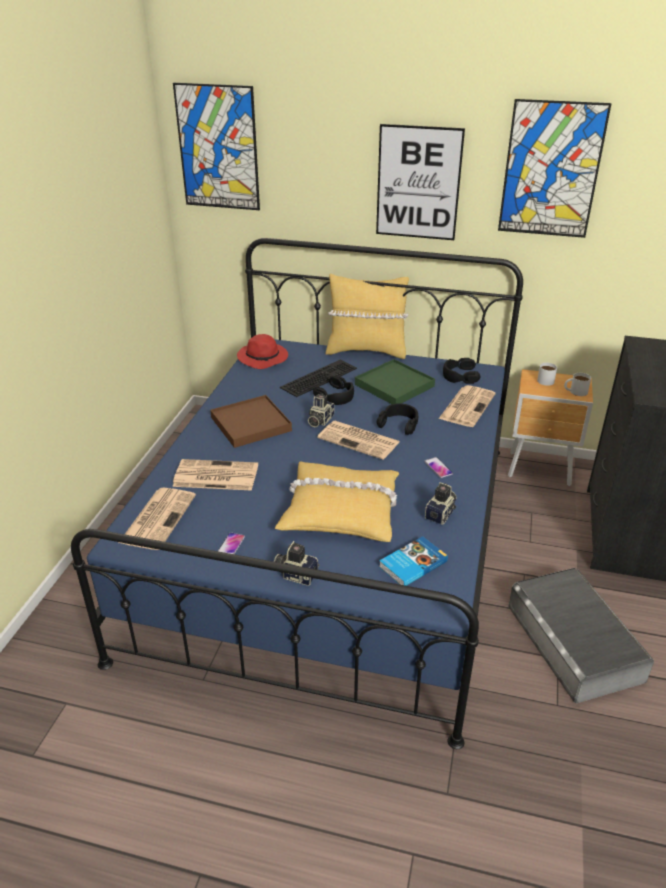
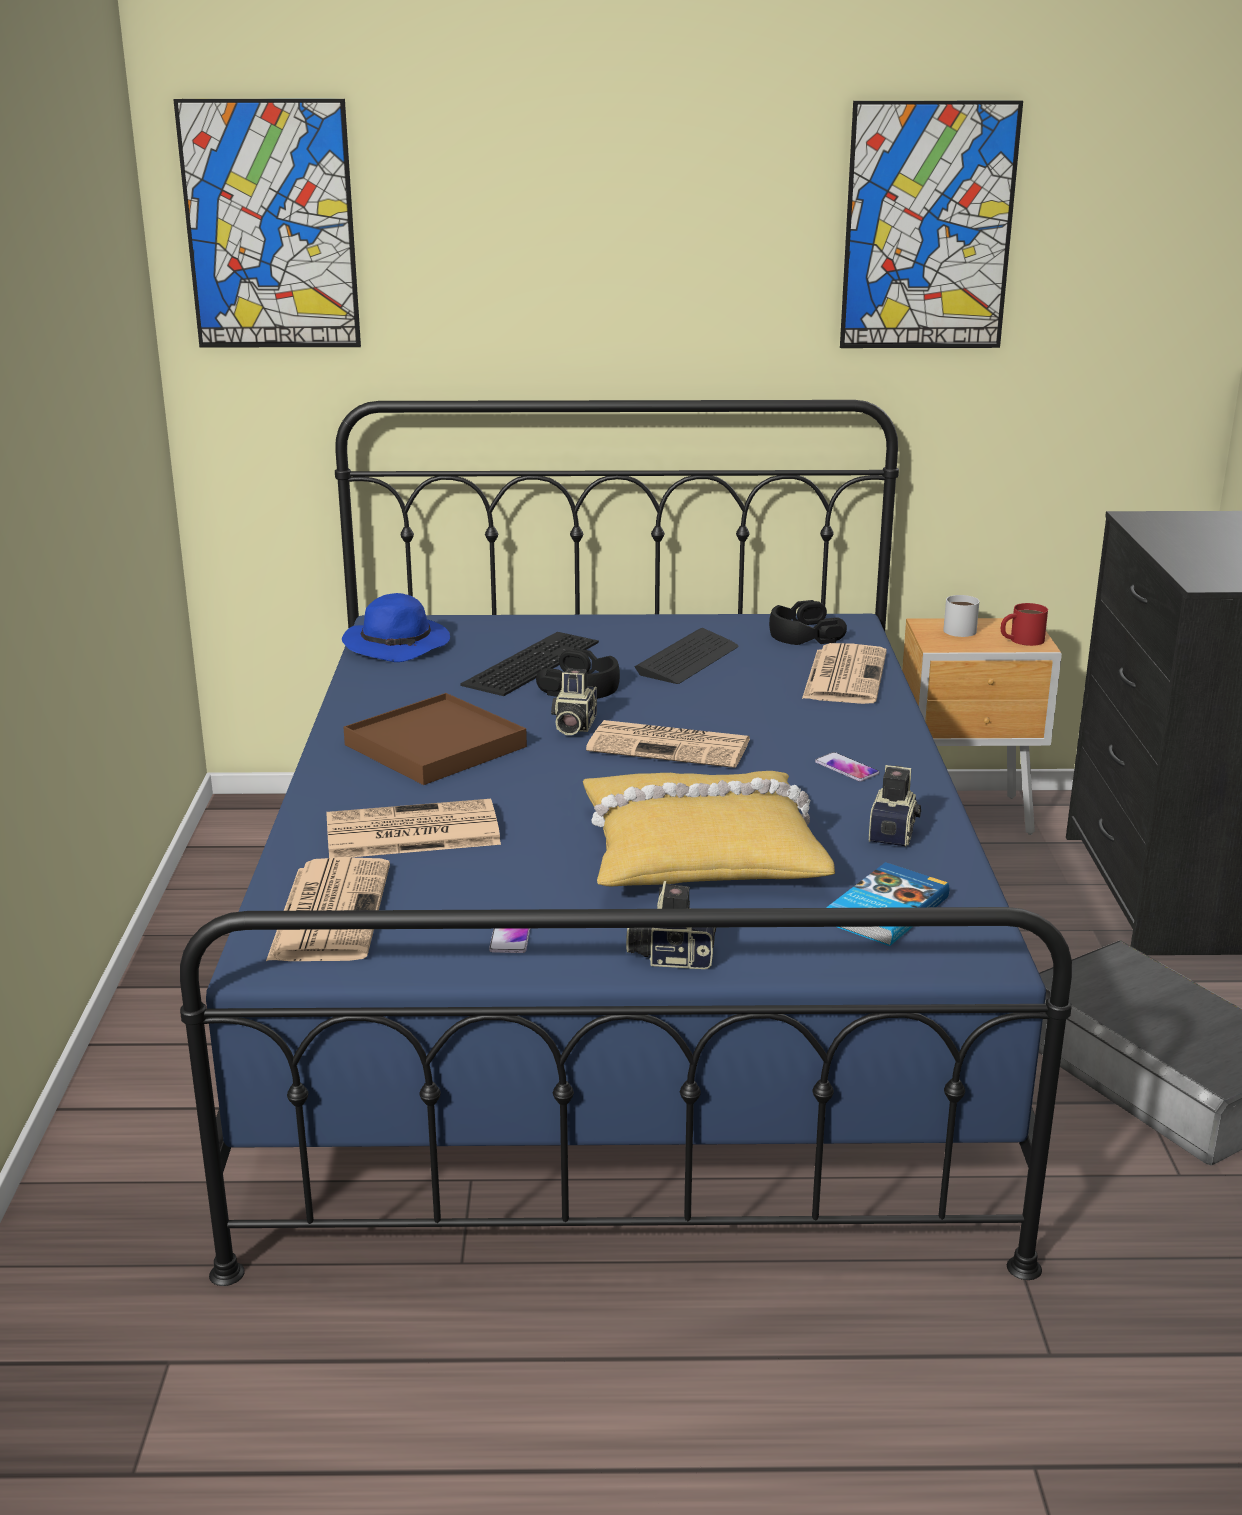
camera: 15 degrees left, 10 degrees down
(263, 358) = (398, 645): red hat -> blue hat
(366, 351) = (600, 615): yellow pillow -> none
(394, 385) = (687, 659): green tray -> keyboard
(399, 424) = (732, 714): black headphones -> none
(418, 183) = (683, 269): picture -> none
(575, 391) = (1021, 640): white mug -> red mug

